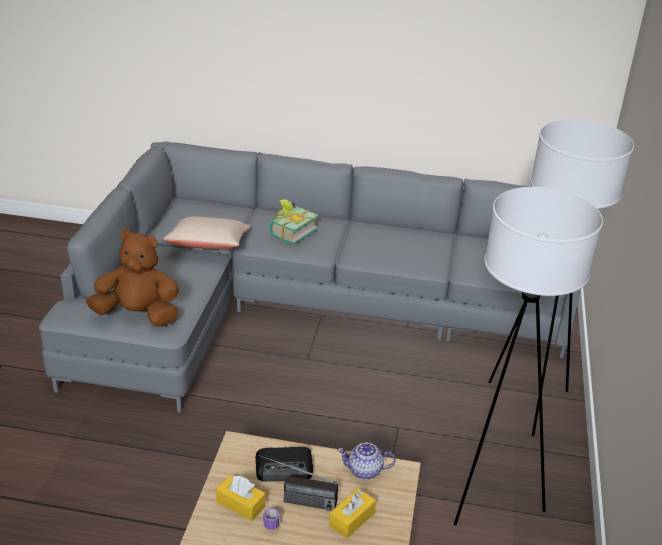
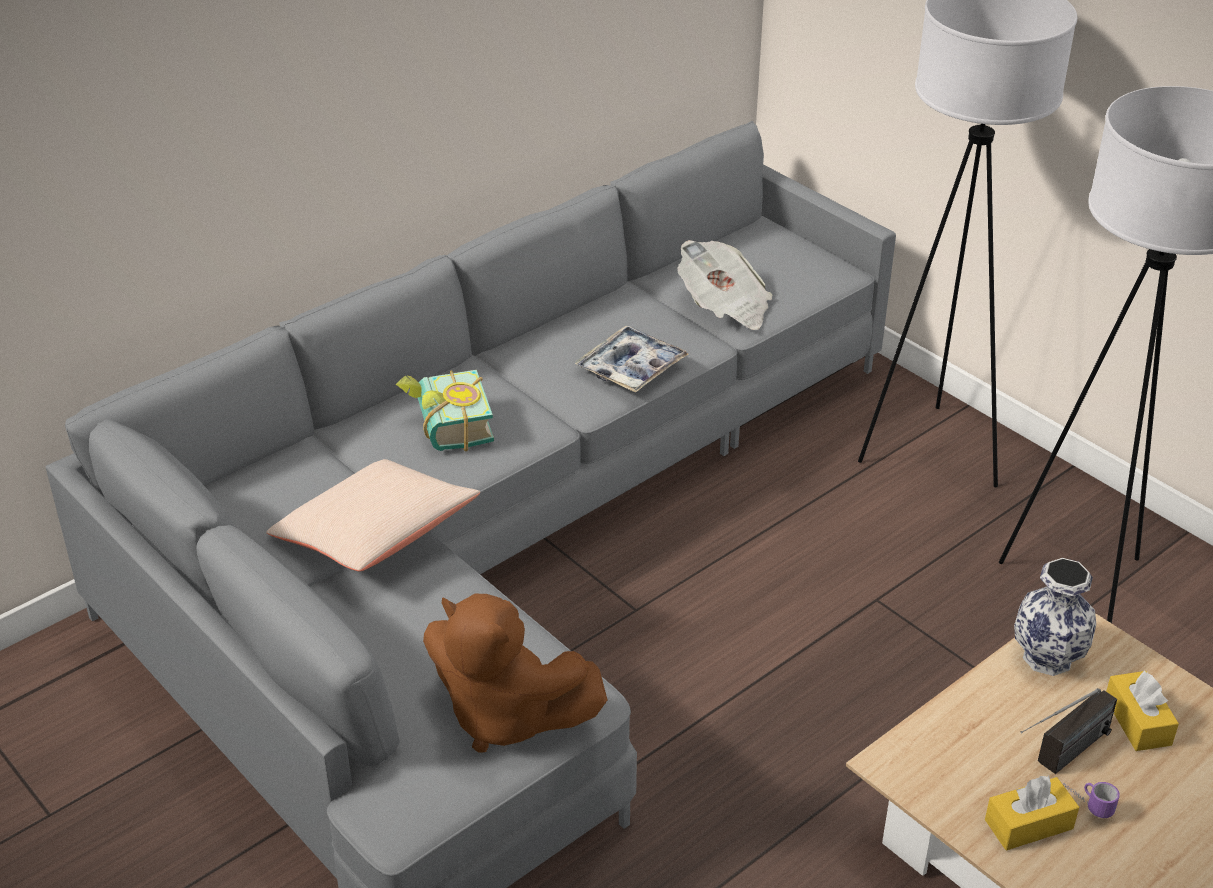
camera: 50 degrees left, 5 degrees up
(138, 315) = (505, 715): brown plush toy -> brown plush toy turned 105 degrees counterclockwise
(285, 468) = (983, 737): radio -> none
(365, 471) = (1049, 657): teapot -> vase
(389, 257) = (631, 368): none -> tray
(470, 263) = (724, 307): none -> newspaper

